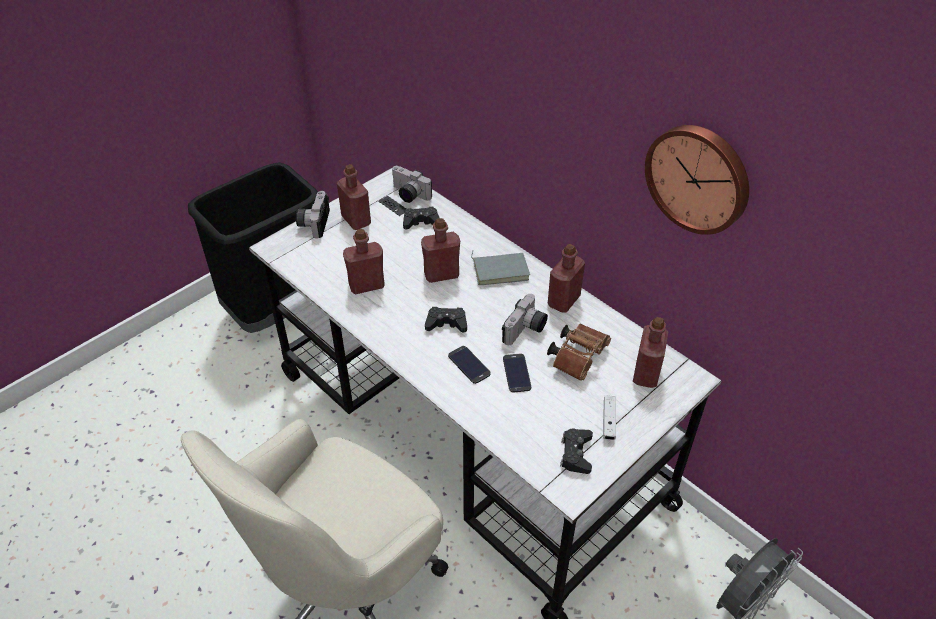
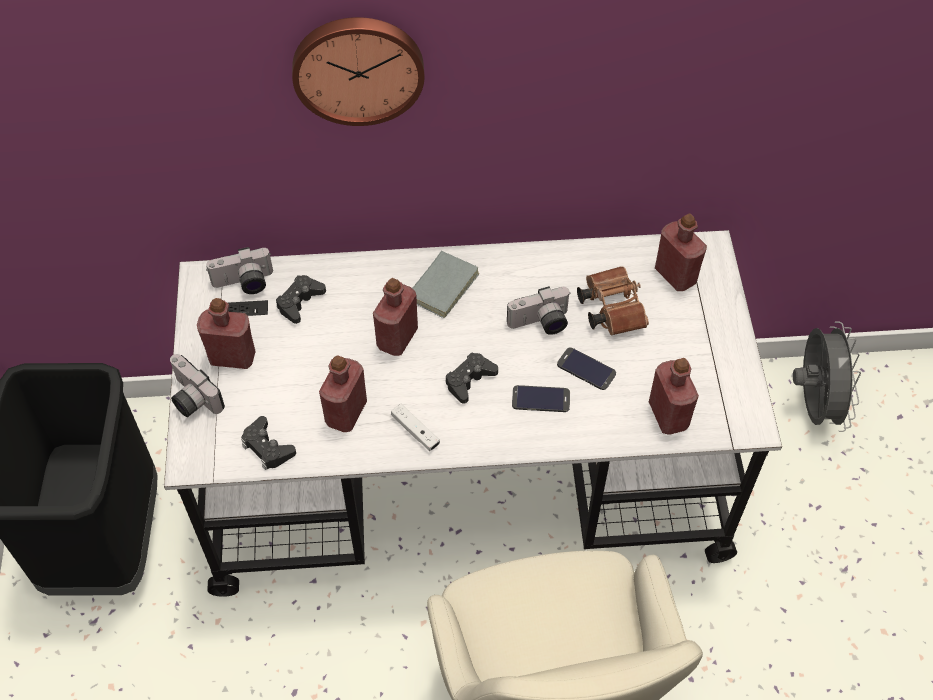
camera: 50 degrees left, 10 degrees up
(526, 330) = (541, 324): camera -> camera turned 90 degrees clockwise
(563, 301) = (532, 267): red bottle -> red bottle (668, 415)
(576, 454) = (716, 392): black game controller -> black game controller (267, 447)
(608, 421) = (703, 342): white game controller -> white game controller (415, 431)
(699, 177) = (668, 60): wall clock -> wall clock (358, 67)

